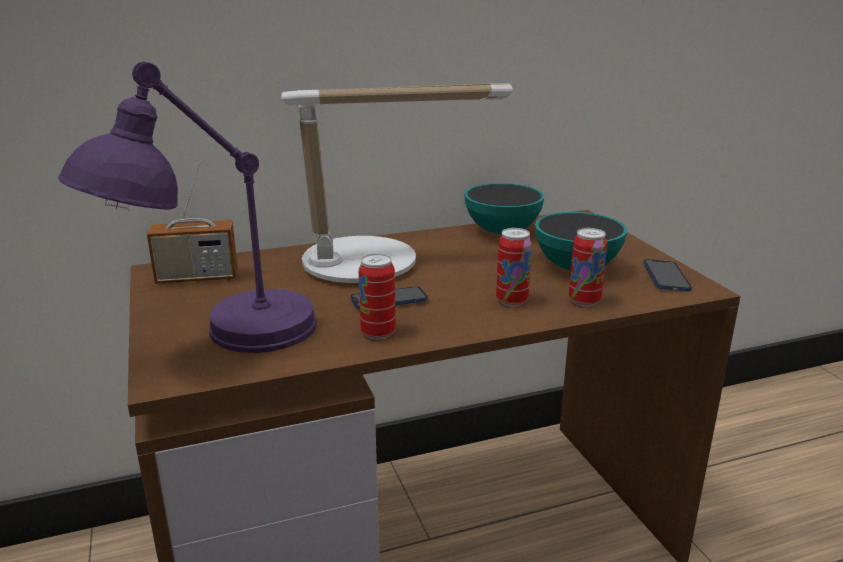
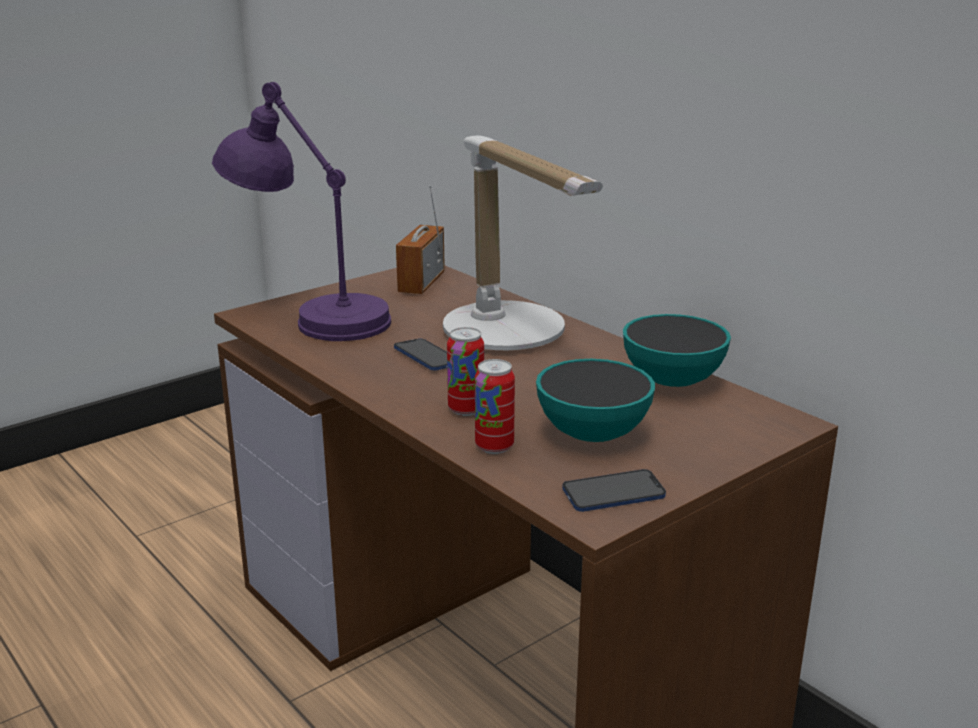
camera: 70 degrees right, 0 degrees up
(197, 278) = (421, 283): radio -> radio turned 45 degrees clockwise
(378, 333) = (357, 364): can -> none

